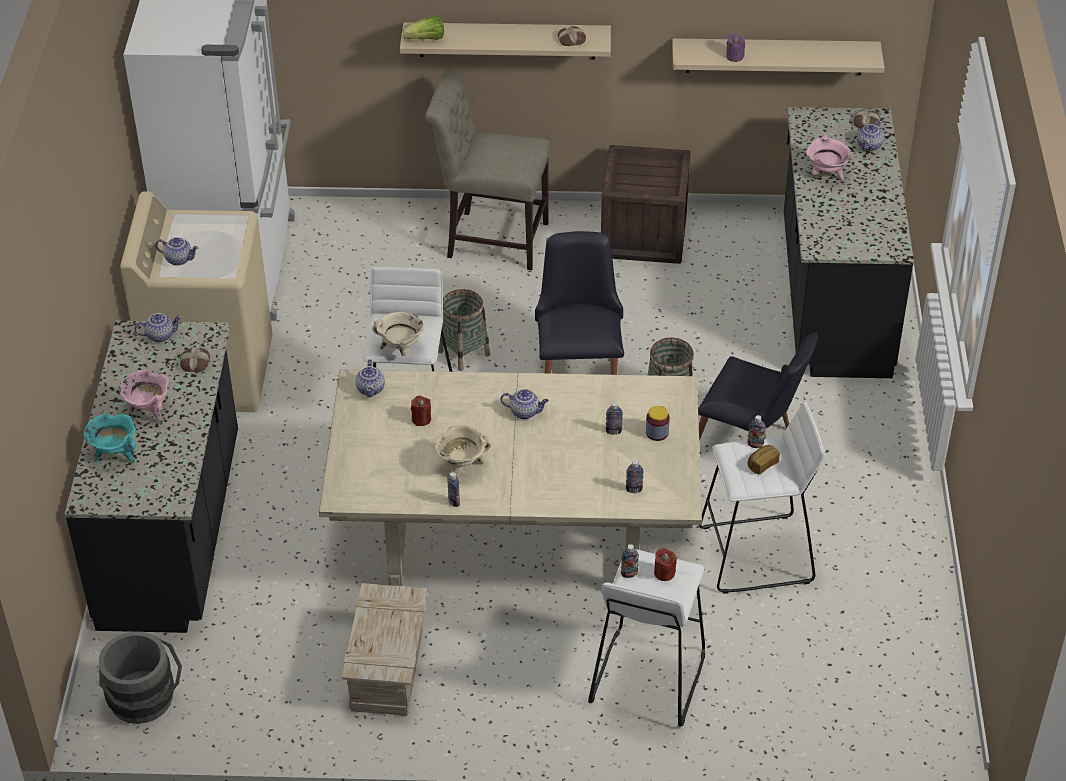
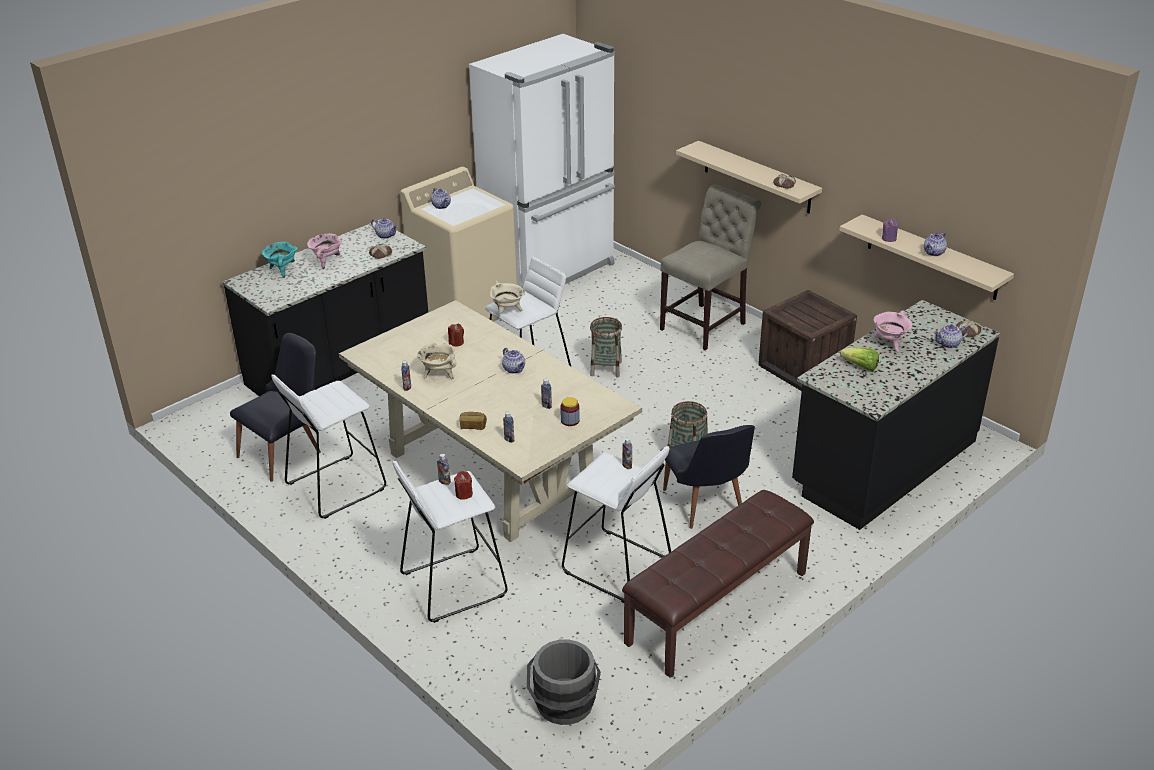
camera: 45 degrees right, 10 degrees down
(145, 702) = (213, 427): grey bucket -> grey bucket (564, 707)
(371, 389) = (455, 316): teapot -> teapot (934, 253)
(387, 669) = (335, 486): crate -> white stool
(426, 39) = (697, 152): lettuce -> lettuce (860, 366)
(491, 238) = (706, 325): beige chair -> beige chair turned 75 degrees clockwise
(578, 370) = (657, 412): black chair -> black chair (287, 452)
(762, 464) = (614, 478): bread -> bread (473, 426)
(882, 532) = (718, 608): none -> brown bench

